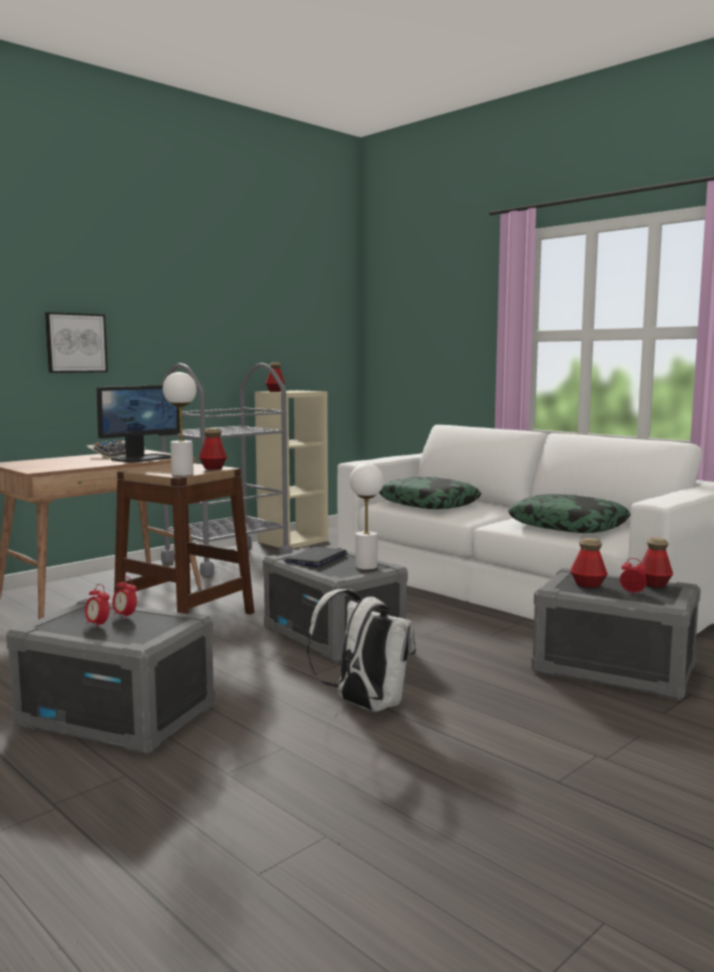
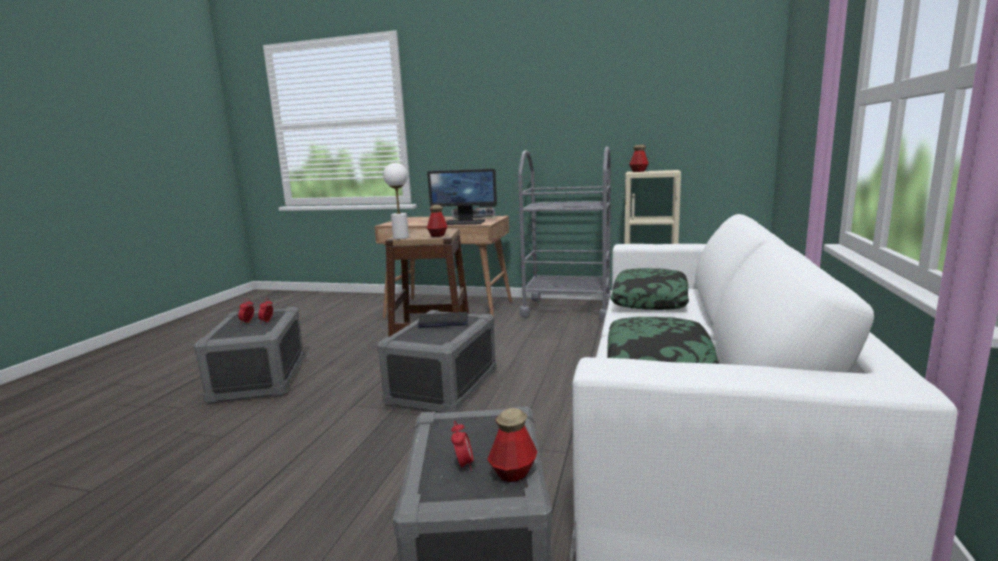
camera: 60 degrees right, 5 degrees up
(76, 343) = (473, 138): picture -> none
(364, 705) = (305, 440): white backpack -> none
(366, 567) = (436, 338): white table lamp -> none
(588, 585) = (472, 433): bottle -> none

